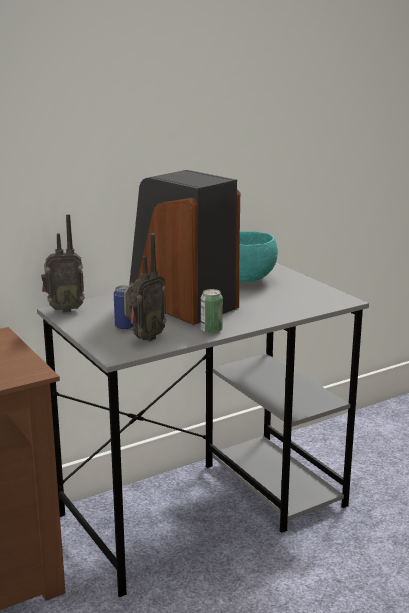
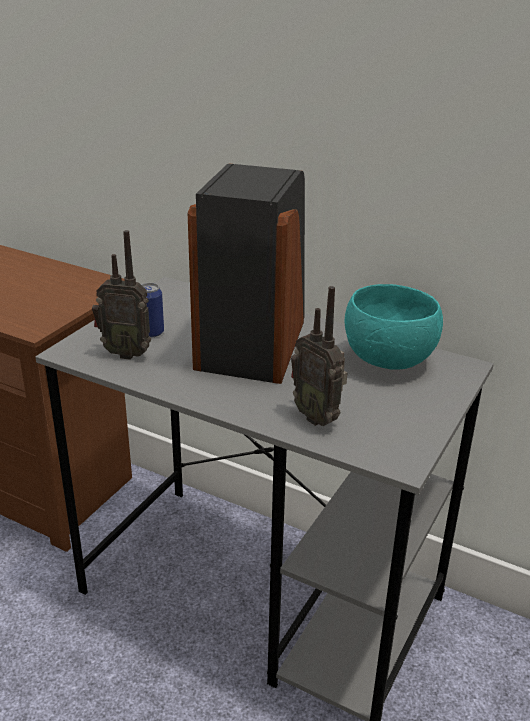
camera: 60 degrees right, 10 degrees up
(64, 309) = (172, 289): radio -> radio (317, 416)
(211, 330) = (184, 386): can -> none

